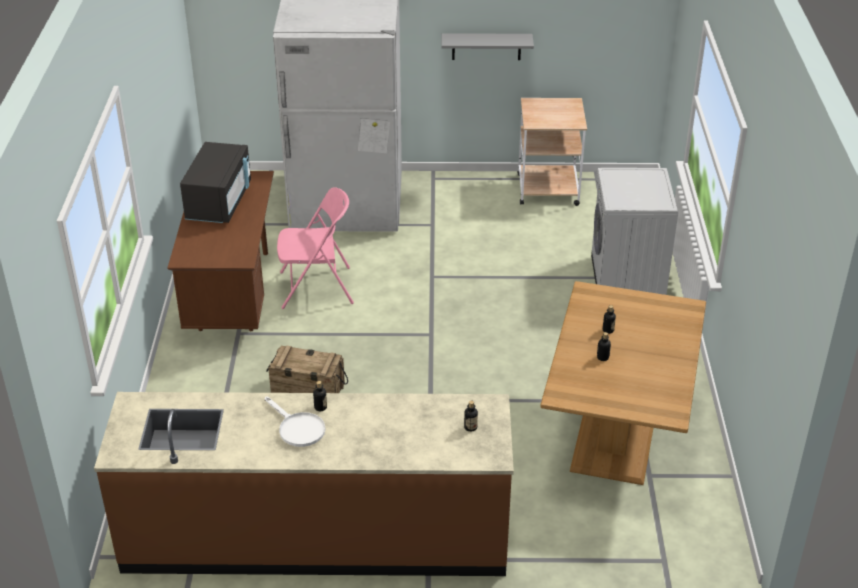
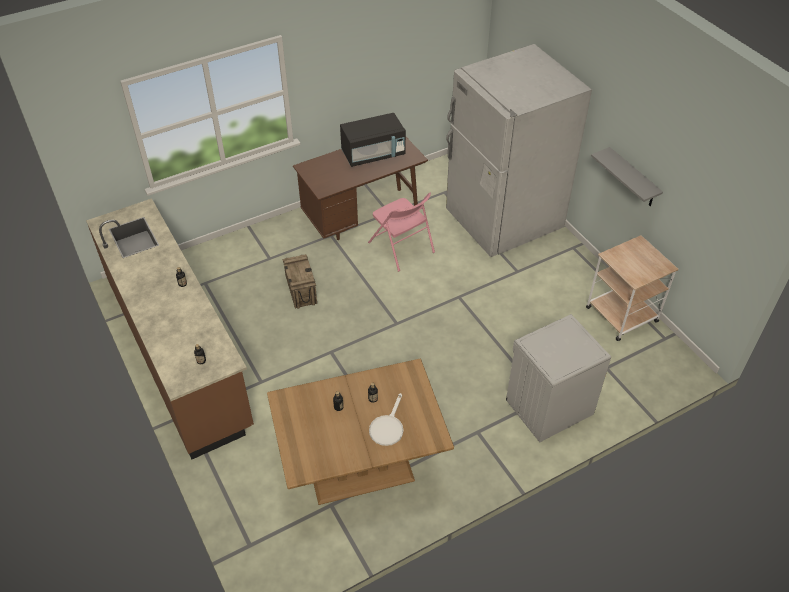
camera: 60 degrees right, 10 degrees up
(297, 428) = (158, 283): white frying pan -> white frying pan (387, 427)

